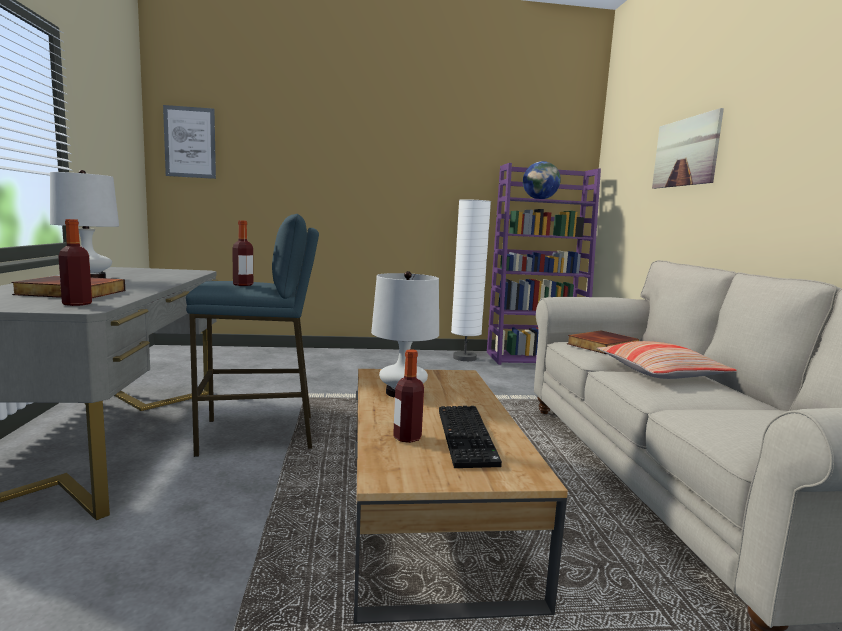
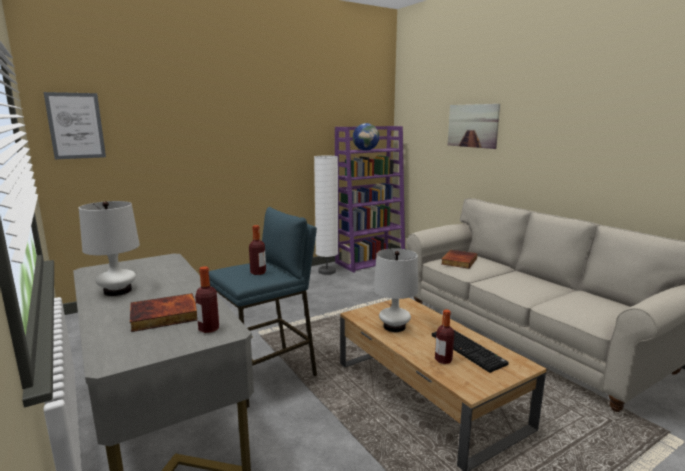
camera: 25 degrees left, 5 degrees up
(660, 373) = (506, 276): pillow -> none

